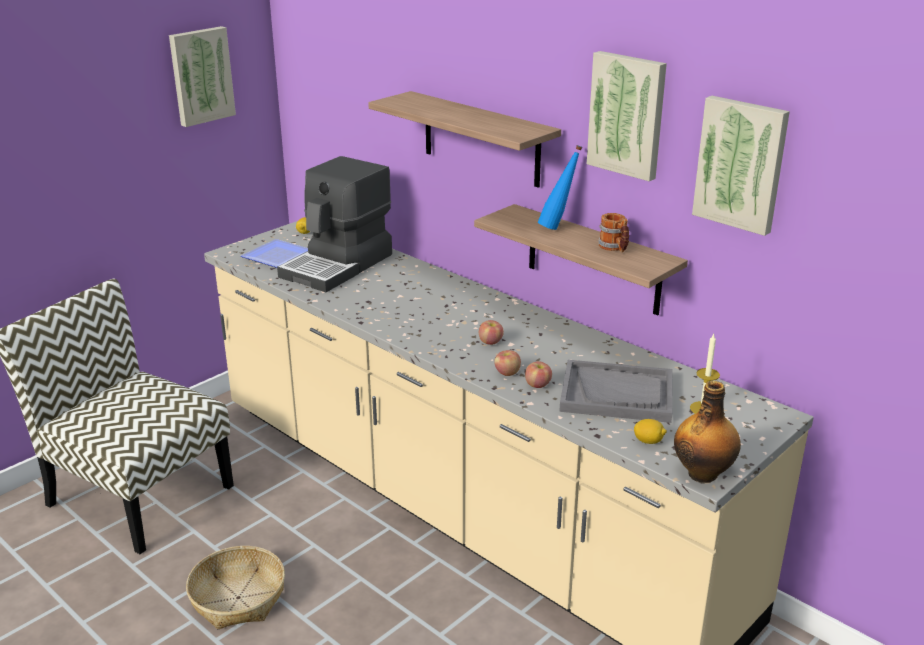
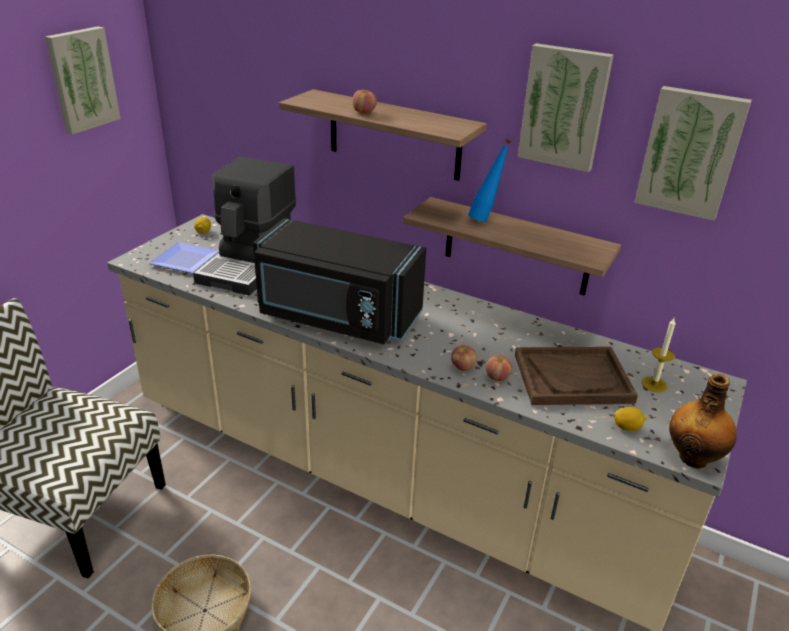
camera: 15 degrees left, 5 degrees up
(402, 318) = (336, 317): none -> black microwave
(490, 342) = (431, 334): apple -> apple (364, 112)
(614, 248) = (550, 237): mug -> none
(617, 394) = (572, 378): grey tray -> brown tray

